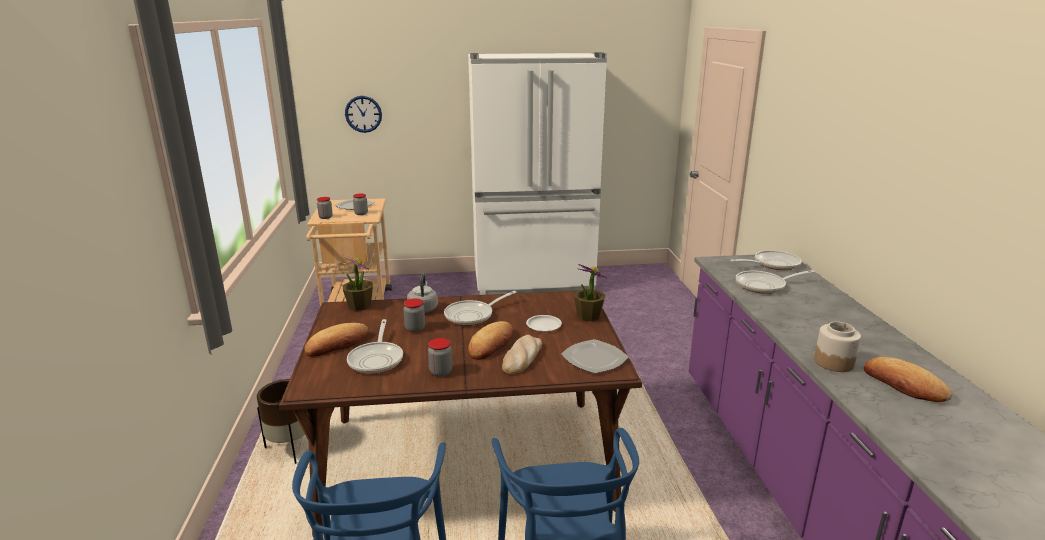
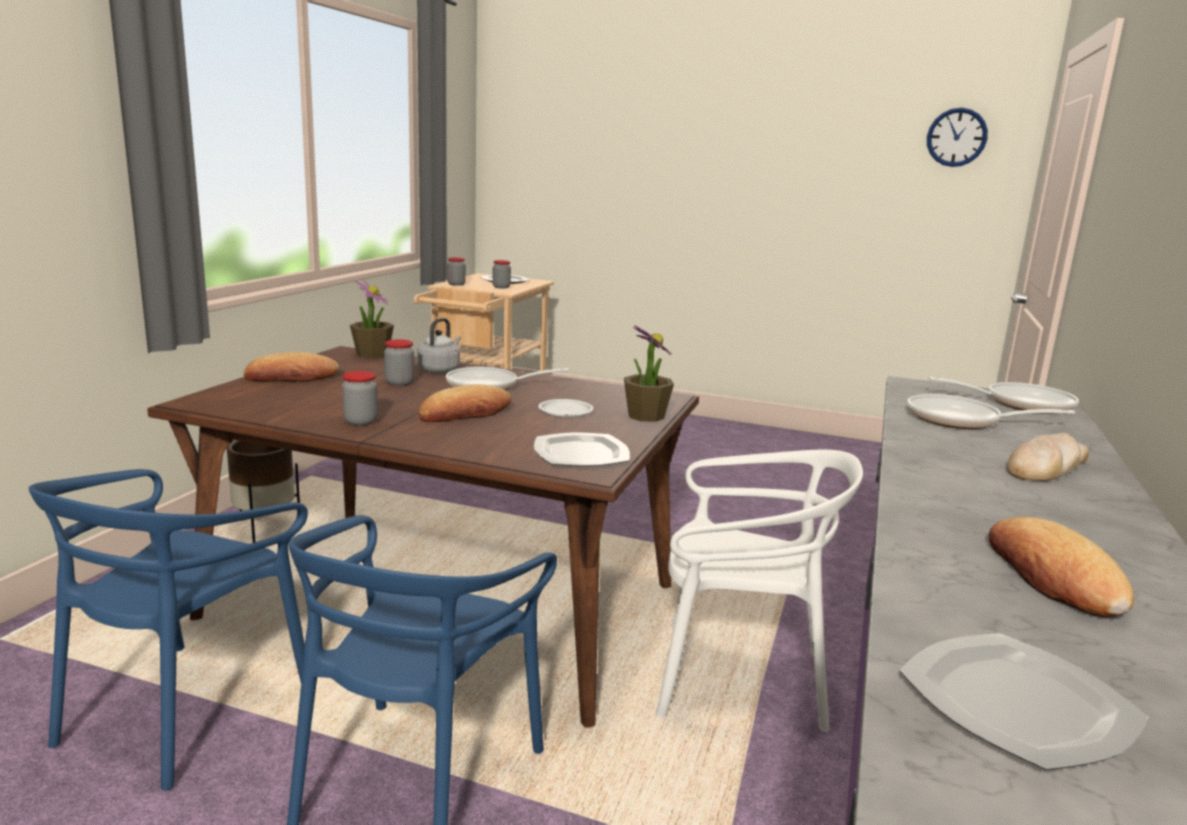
camera: 25 degrees right, 5 degrees down
(363, 114) = (552, 170): wall clock -> wall clock (956, 137)
(377, 359) = (310, 396): frying pan -> none
(522, 358) = (483, 432): bread -> bread (1046, 466)
(534, 284) = (740, 440): white fridge -> none
(664, 452) = (739, 679): none -> white chair
(833, 362) = (943, 519): jar -> none
(963, 460) = (1019, 704): none -> plate

